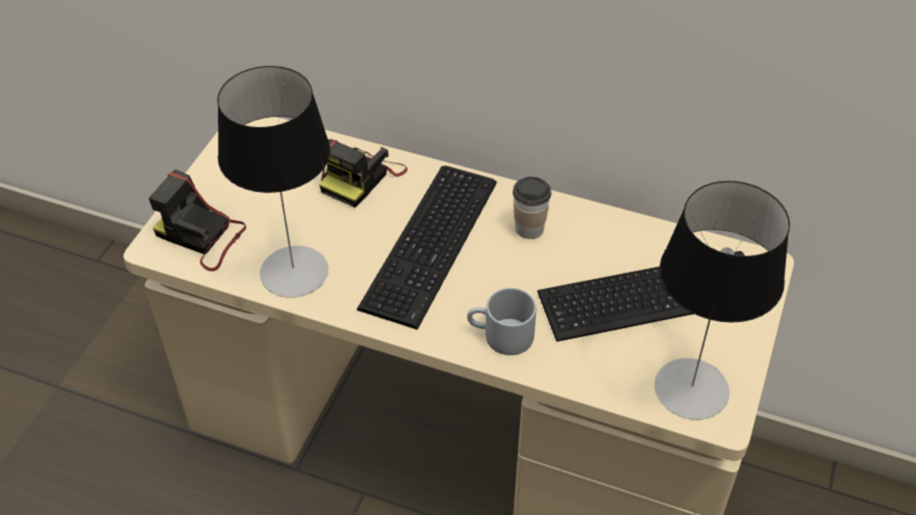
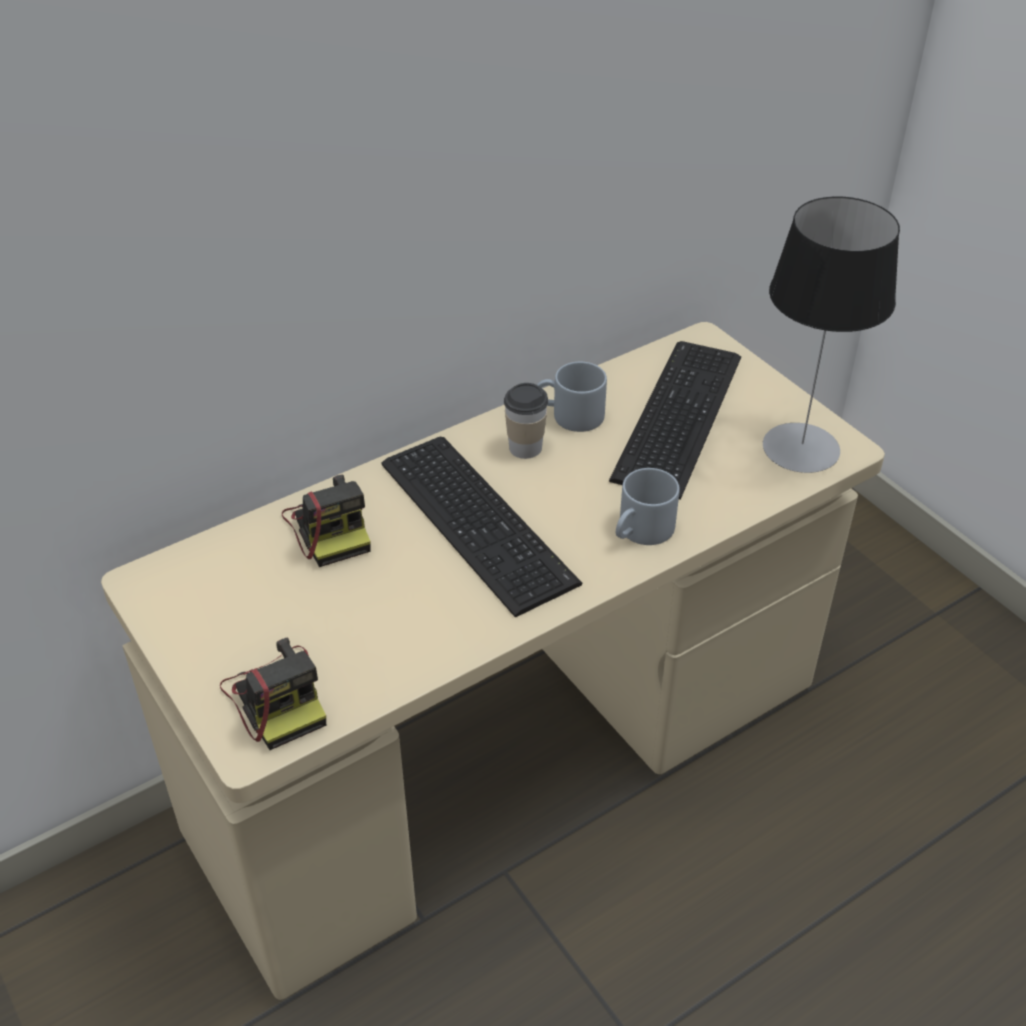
camera: 55 degrees left, 5 degrees down
(202, 237) = (277, 698): camera -> camera turned 90 degrees counterclockwise
(293, 271) = (411, 642): table lamp -> none
(588, 234) = (569, 415): none -> grey mug

